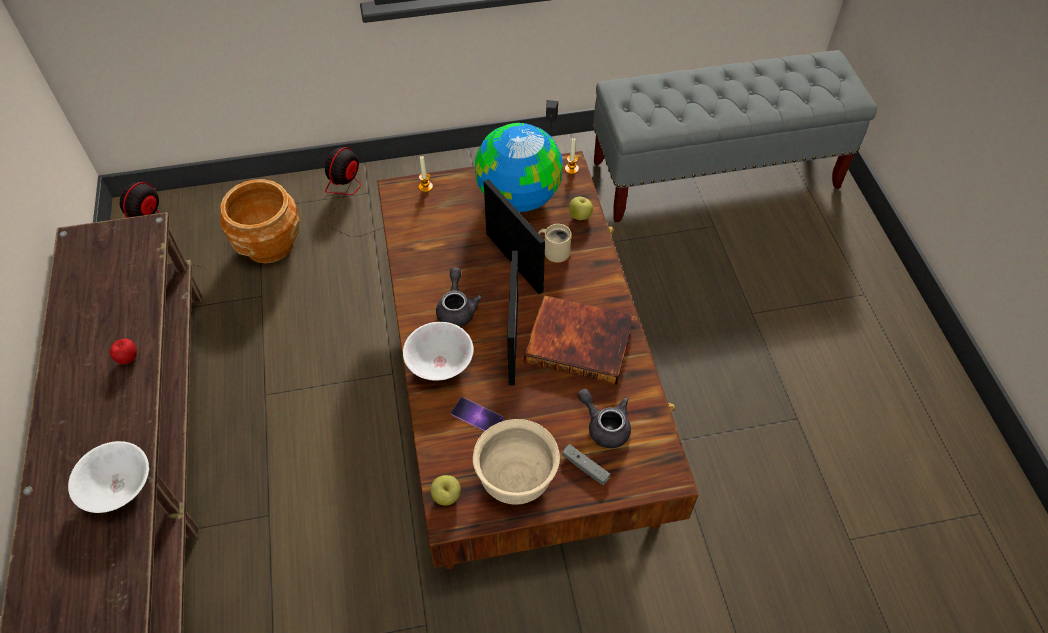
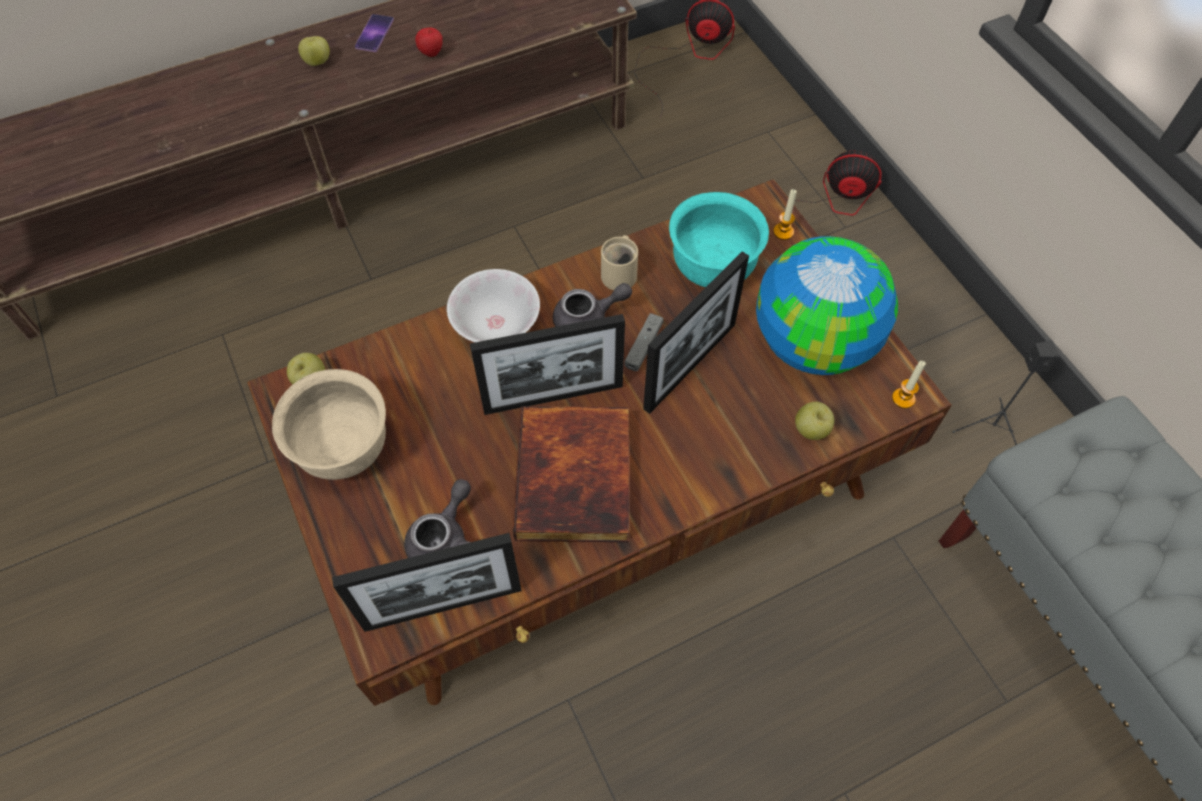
camera: 75 degrees right, 5 degrees up
(83, 451) = (318, 62): none -> apple
(119, 487) = (280, 101): white bowl -> none
(269, 245) = (718, 159): brown planter -> none
(440, 230) = (713, 268): none -> turquoise bowl
(477, 416) = (428, 385): phone -> phone (374, 33)
(555, 250) = (730, 411): beige mug -> beige mug (621, 274)
(585, 467) = (375, 526): grey game controller -> grey game controller (643, 346)
(654, 434) = (443, 606): none -> picture frame

